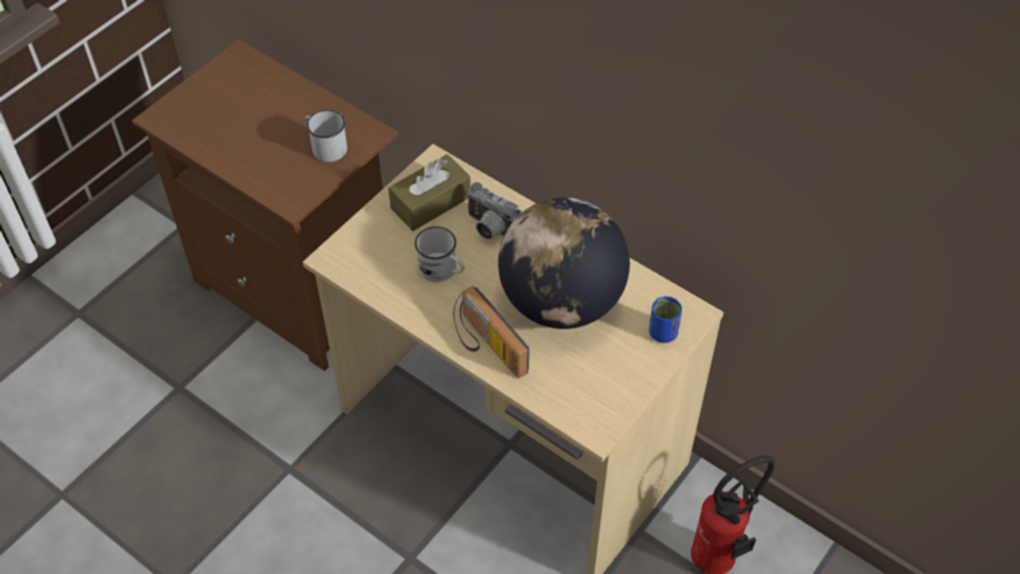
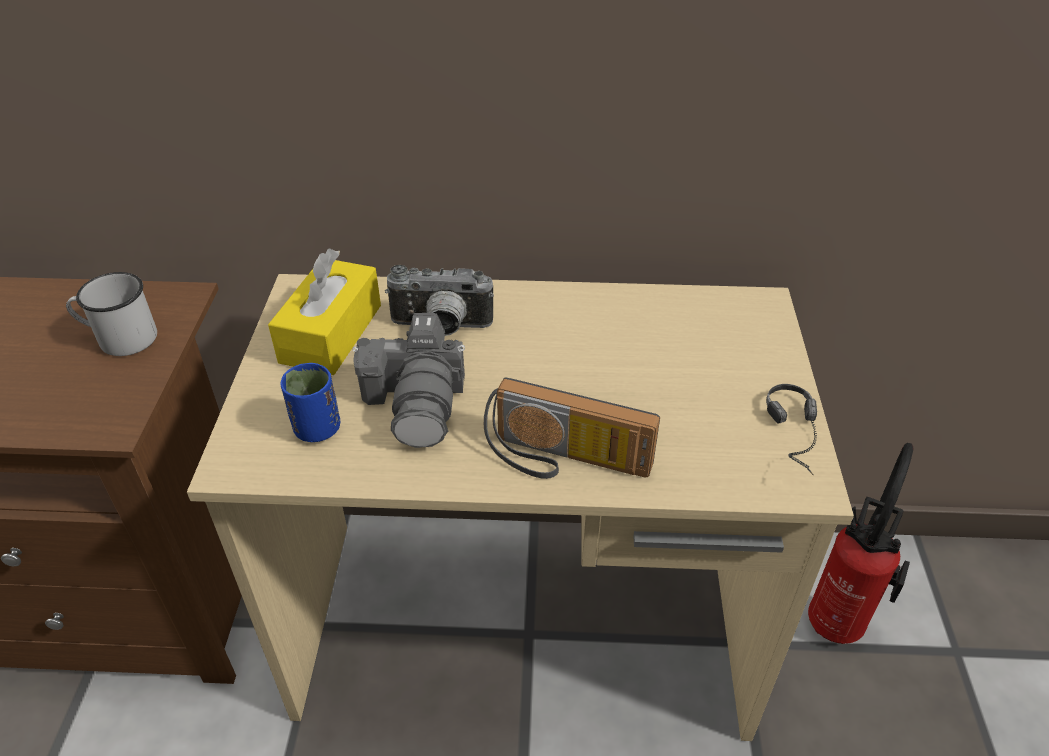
camera: 35 degrees left, 10 degrees down
(430, 202) = (331, 333): brown tissue box -> yellow tissue box
(442, 271) = (417, 401): white mug -> camera
(561, 302) = (605, 362): globe -> none
(619, 406) = (800, 441): none -> headphones
(663, 333) = (754, 337): blue cup -> blue cup (317, 429)

